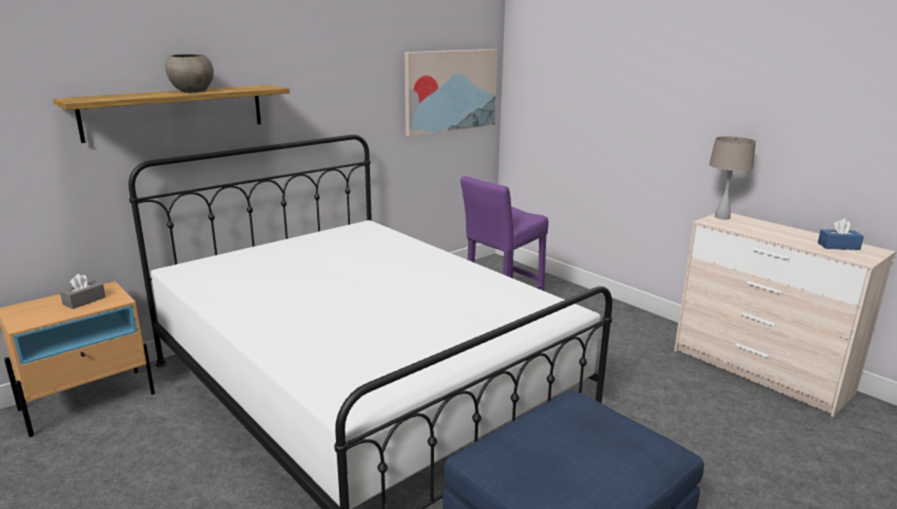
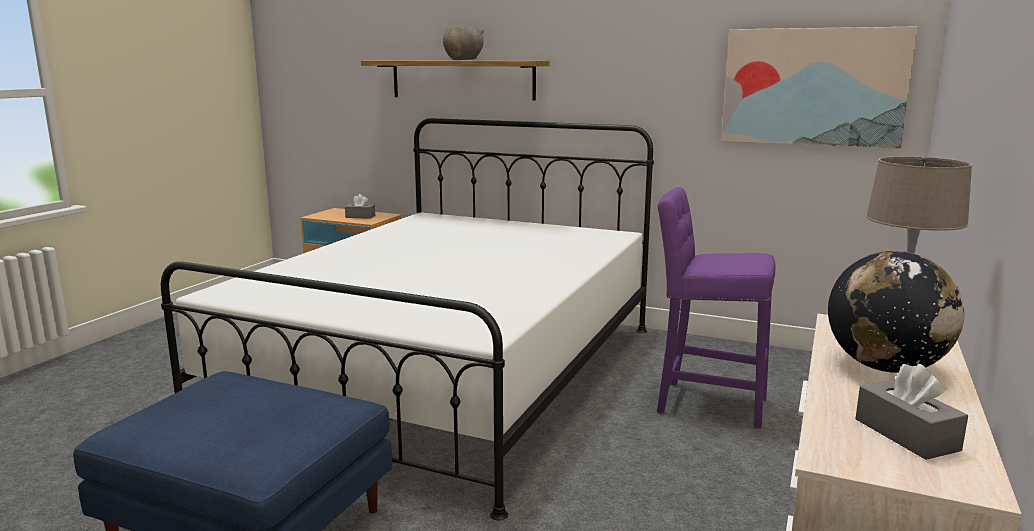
camera: 65 degrees right, 5 degrees down
(768, 230) = (886, 367): none -> globe
(838, 246) = (906, 434): blue tissue box -> grey tissue box

